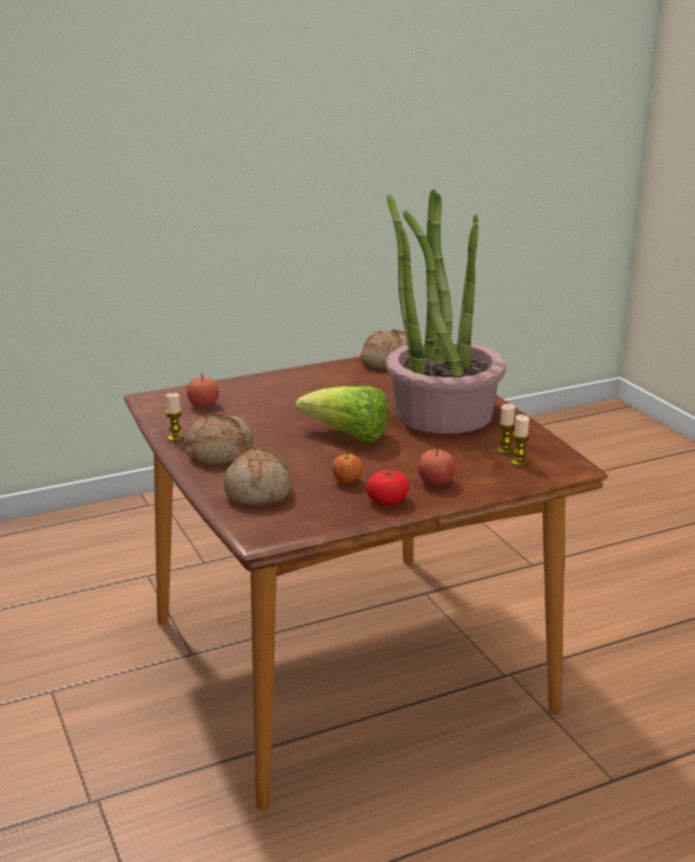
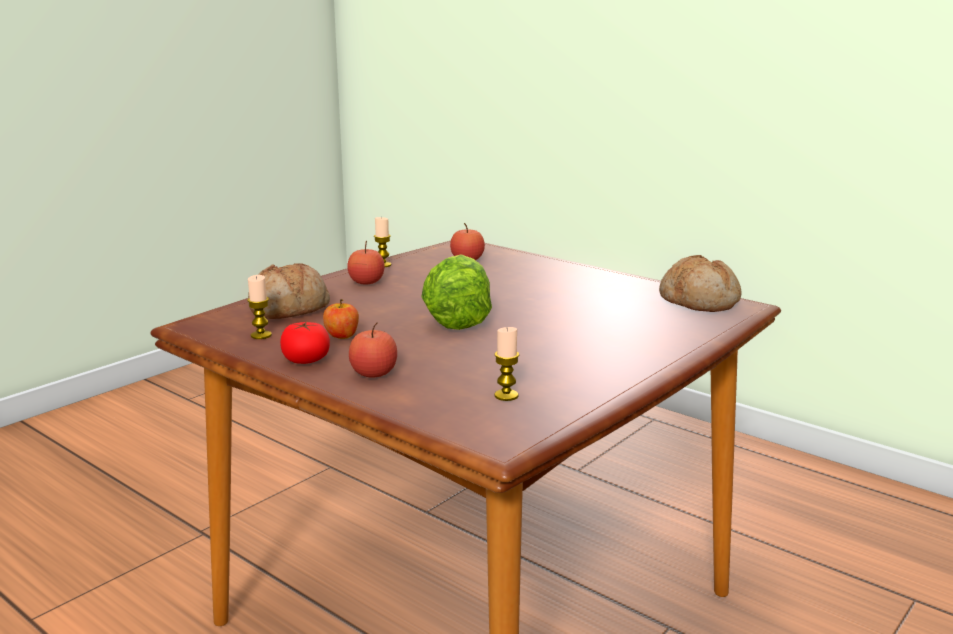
camera: 65 degrees right, 5 degrees down
(219, 452) = (366, 282): bread -> apple
(442, 413) = (582, 347): potted plant -> none
(519, 462) = (476, 409): candle -> candle (261, 335)

